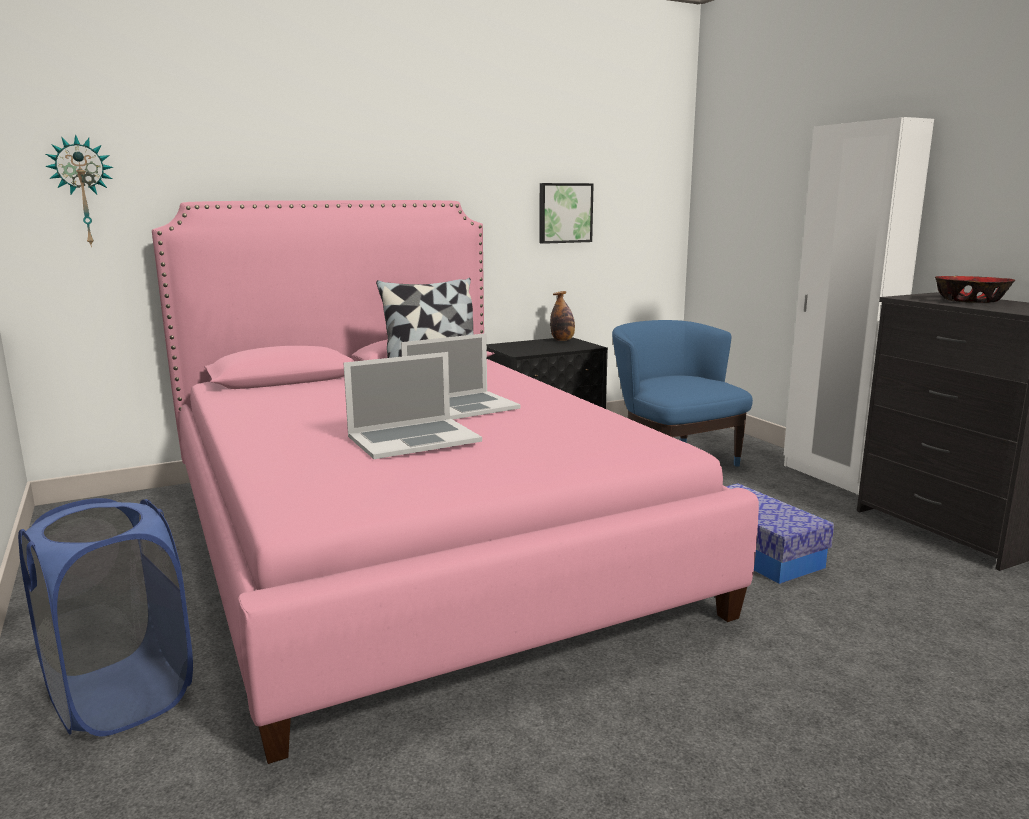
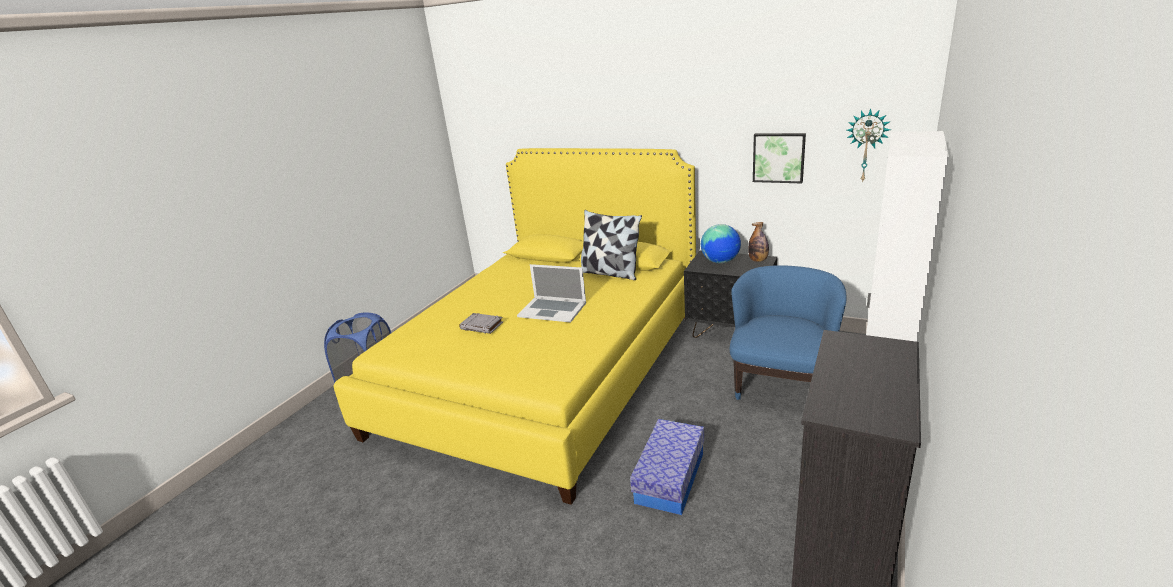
camera: 55 degrees right, 10 degrees up
(83, 191) = (485, 140): wall clock -> wall clock (866, 145)
(412, 540) = (545, 370): pink bed -> yellow bed
(413, 438) = (482, 326): laptop -> grey book
(531, 346) = (720, 262): none -> globe
(970, 301) = (869, 368): bowl -> none

